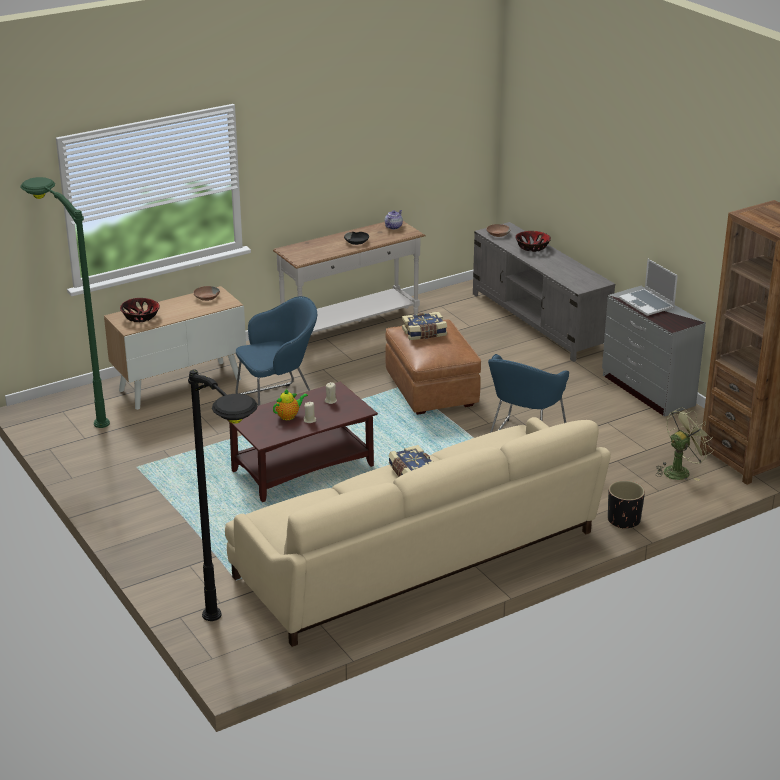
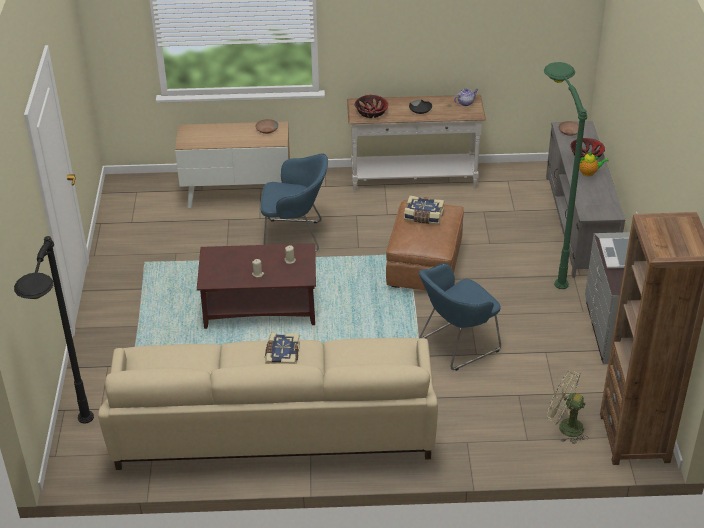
camera: 30 degrees right, 10 degrees up
(75, 405) = (149, 189): green floor lamp -> green floor lamp (546, 257)
(141, 317) = (202, 135): bowl -> bowl (371, 113)
(289, 416) = (246, 264): teapot -> teapot (589, 173)
(623, 520) = (469, 458): black planter -> none
(680, 471) = (565, 427): green fan -> green fan turned 150 degrees counterclockwise

